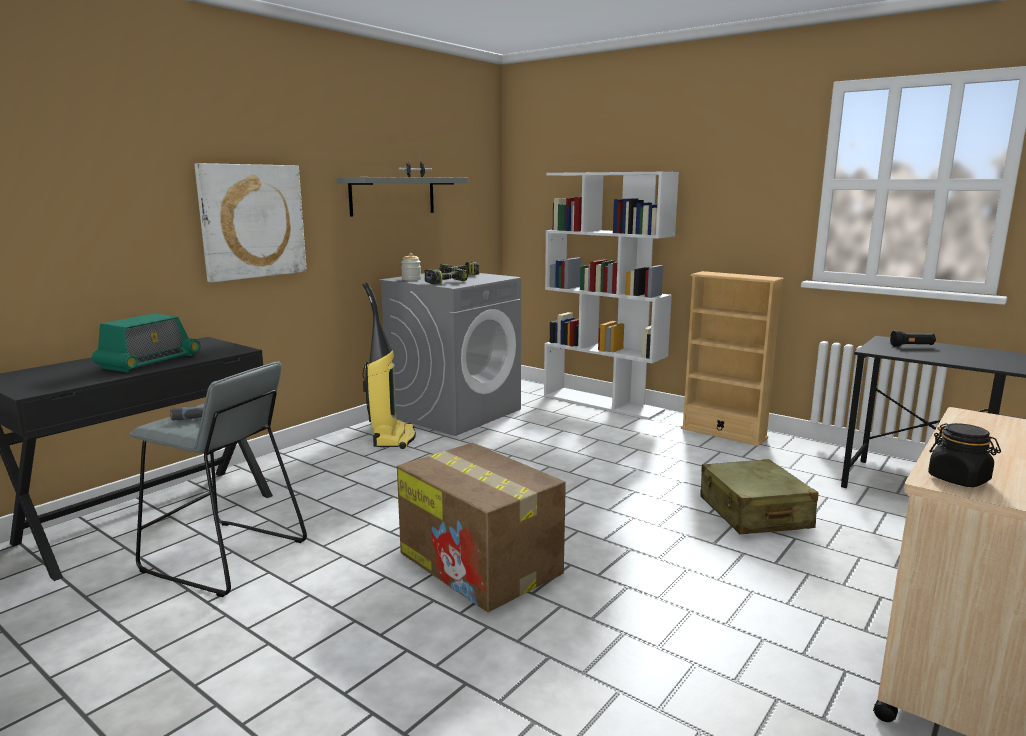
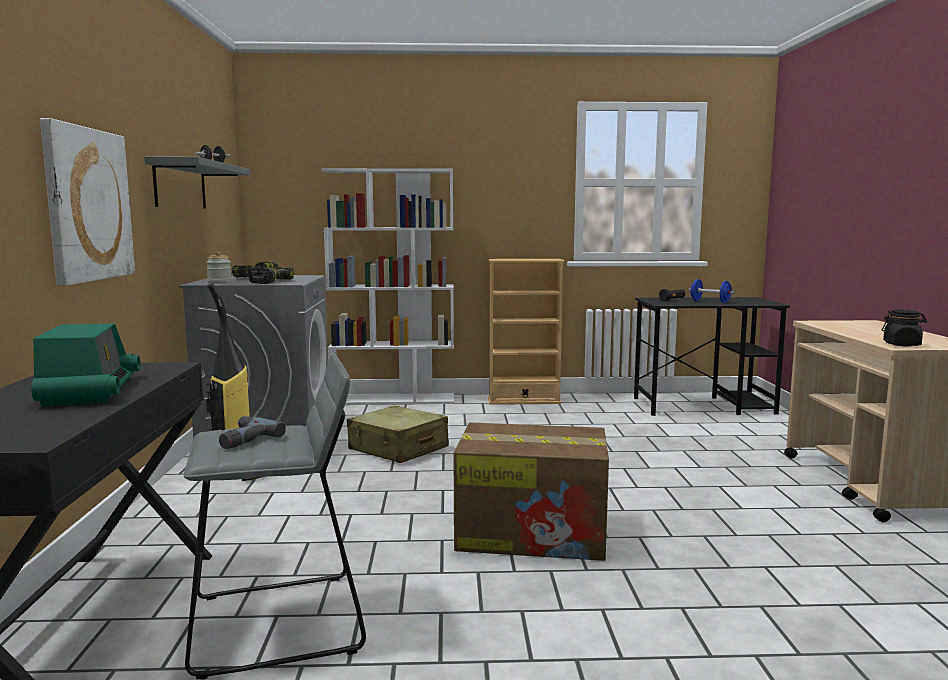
camera: 40 degrees left, 5 degrees down
(754, 513) = (636, 443): beige suitcase -> beige suitcase (398, 449)
(961, 356) = (710, 301): none -> blue dumbbell

